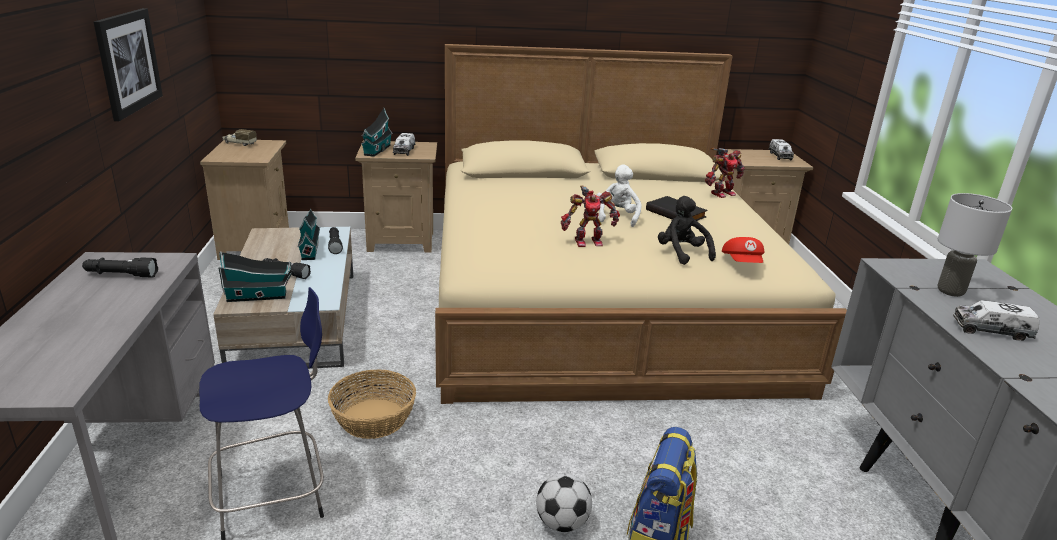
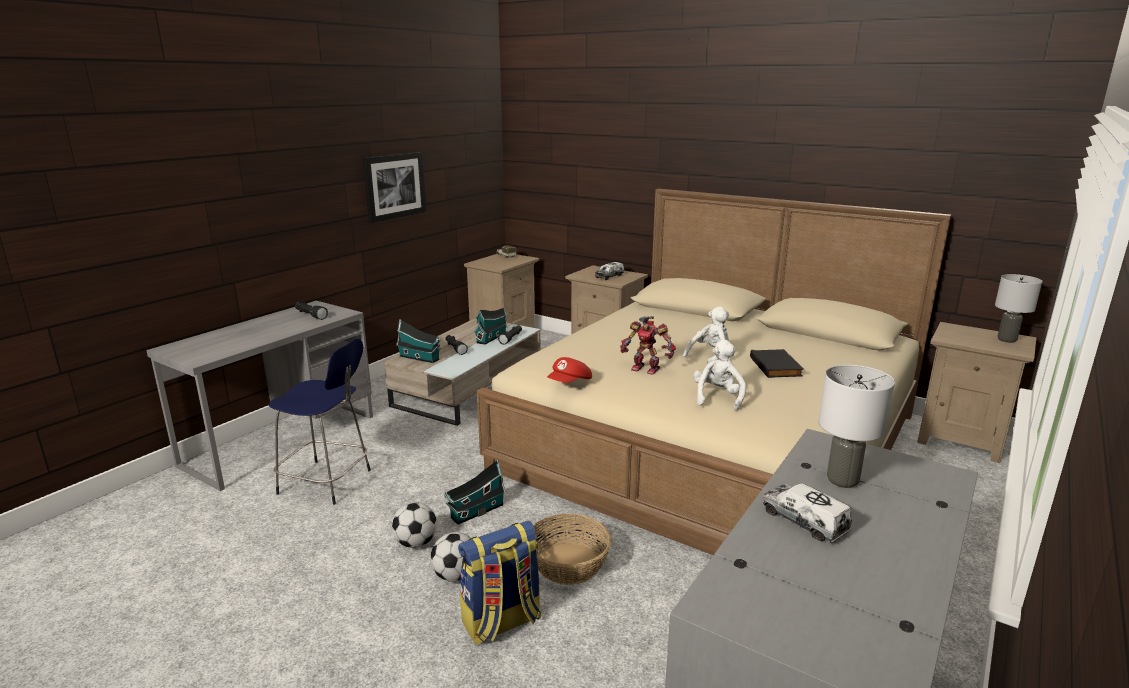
camera: 40 degrees right, 5 degrees down
(374, 418) = (433, 463): basket -> basket (569, 563)
(376, 150) = (589, 273): toy house -> toy house (475, 512)
(478, 511) = (416, 543): none -> football
(682, 253) = (718, 398): black plush toy -> white plush toy
(721, 193) = (867, 361): toy robot -> none
(742, 263) = (763, 420): red cap -> red cap (570, 383)
(780, 156) = (1007, 340): toy truck -> white table lamp

